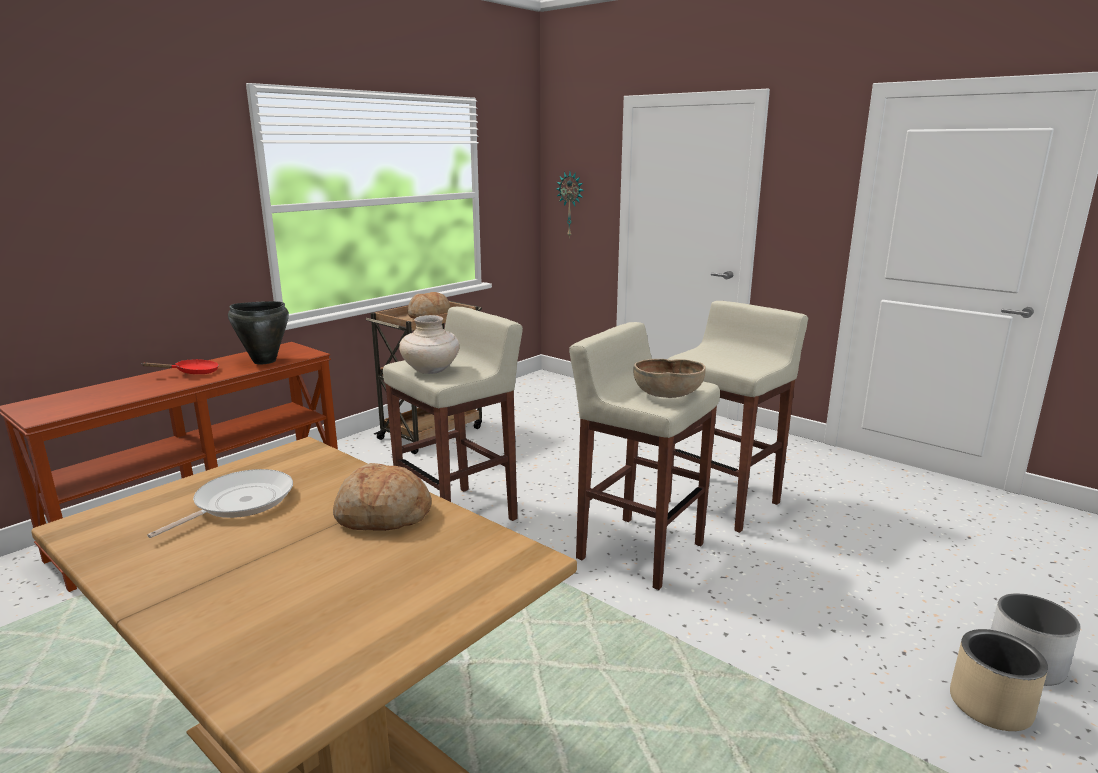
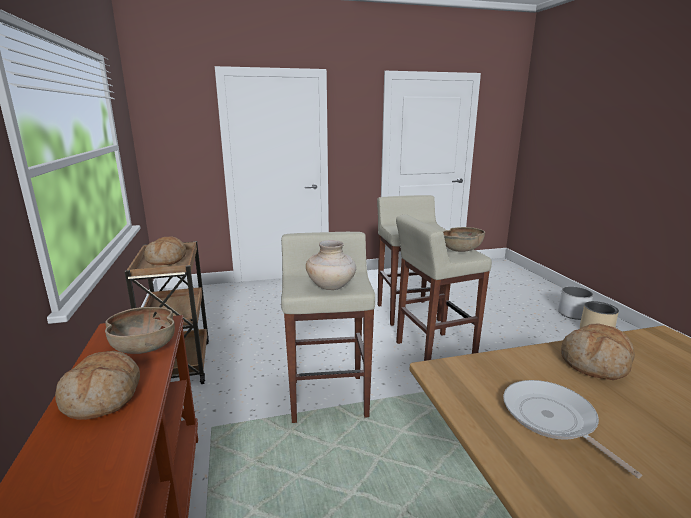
camera: 55 degrees left, 0 degrees up
(193, 373) = (103, 397): red frying pan -> bread
(264, 361) = (144, 348): black cooking pot -> brown bowl
(571, 204) = (172, 151): wall clock -> none

